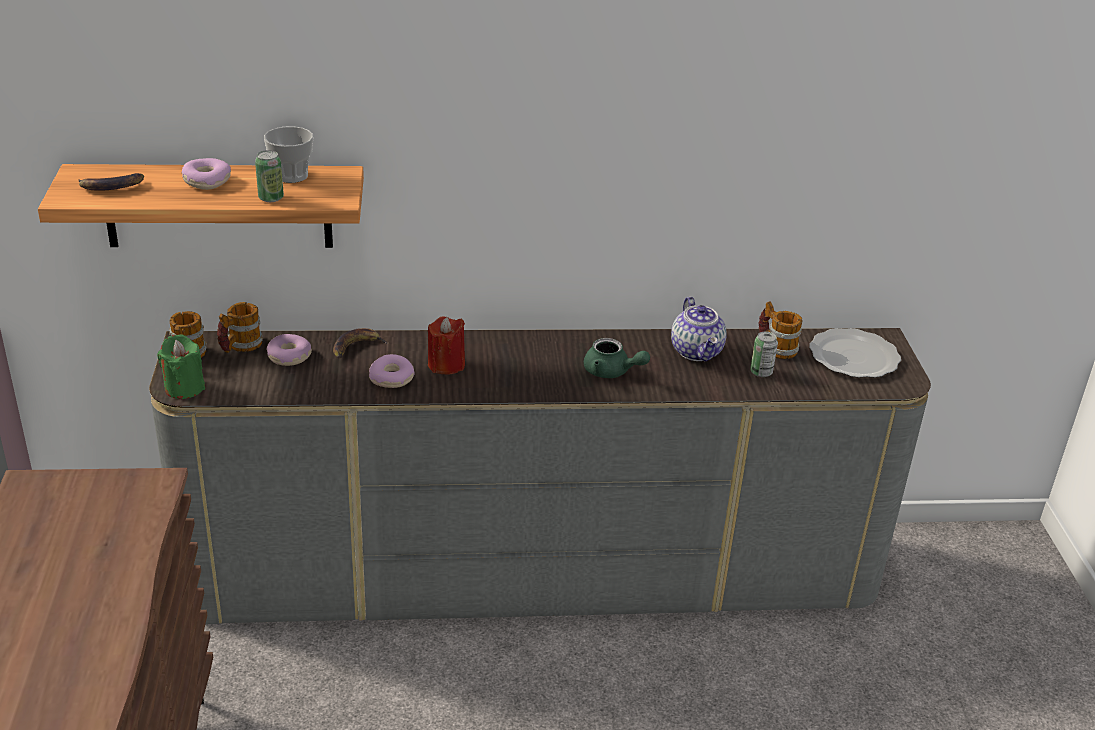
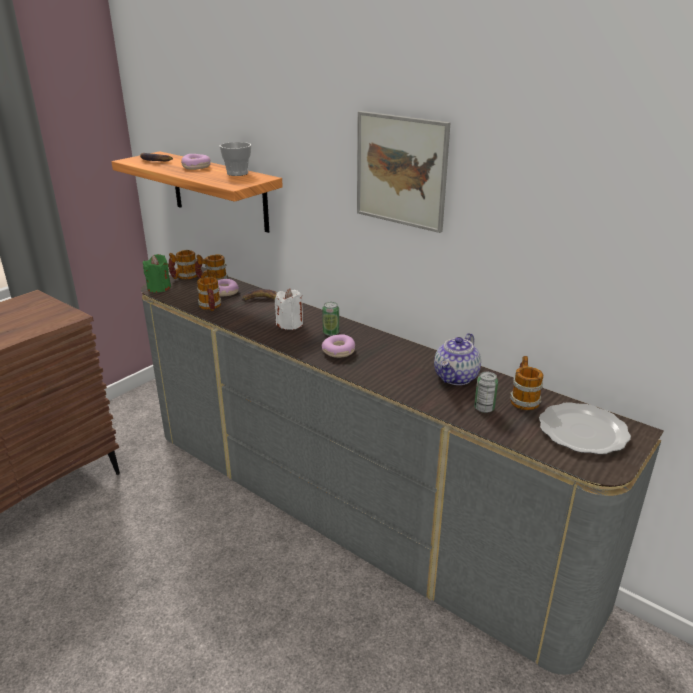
camera: 45 degrees right, 5 degrees down
(271, 198) = (206, 178): can -> can (331, 333)
(311, 385) = (210, 307): none -> mug
(392, 378) = (252, 319): donut -> donut (339, 351)
(446, 365) = (290, 324): red candle -> white candle
(576, 128) = (401, 170): none -> picture
(611, 372) = (377, 365): green teapot -> none

